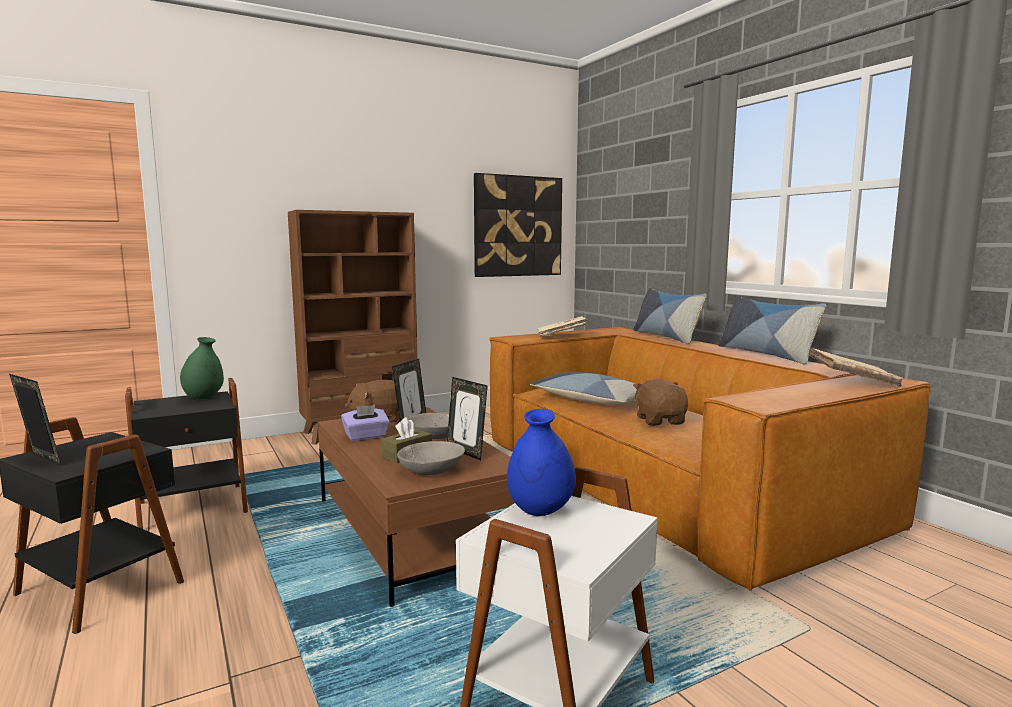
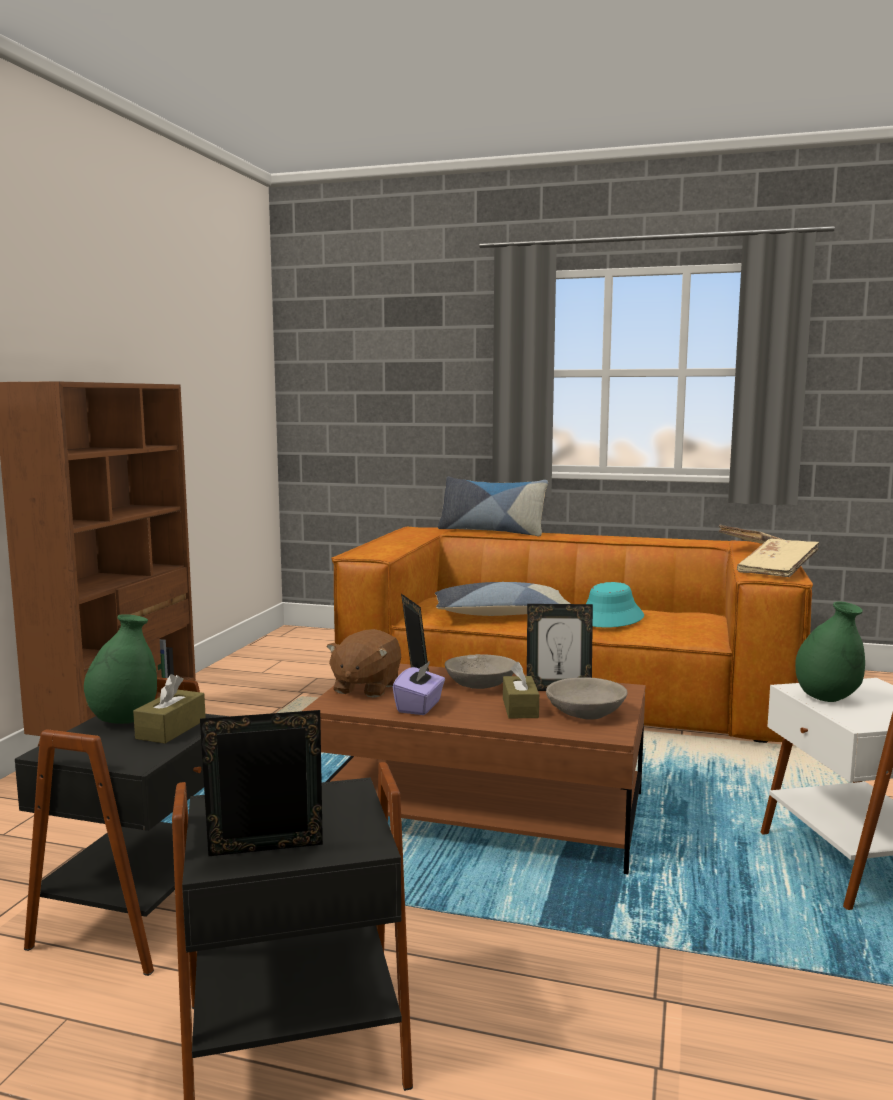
camera: 45 degrees left, 0 degrees up
(200, 405) = (171, 729): none -> brown tissue box
(517, 226) = (231, 399): picture -> none
(540, 511) = (827, 698): blue vase -> green vase
(561, 336) = (403, 544): beige book -> beige book (777, 571)
(660, 421) = (610, 618): brown plush toy -> turquoise hat
(766, 354) = (624, 536): pillow -> none

